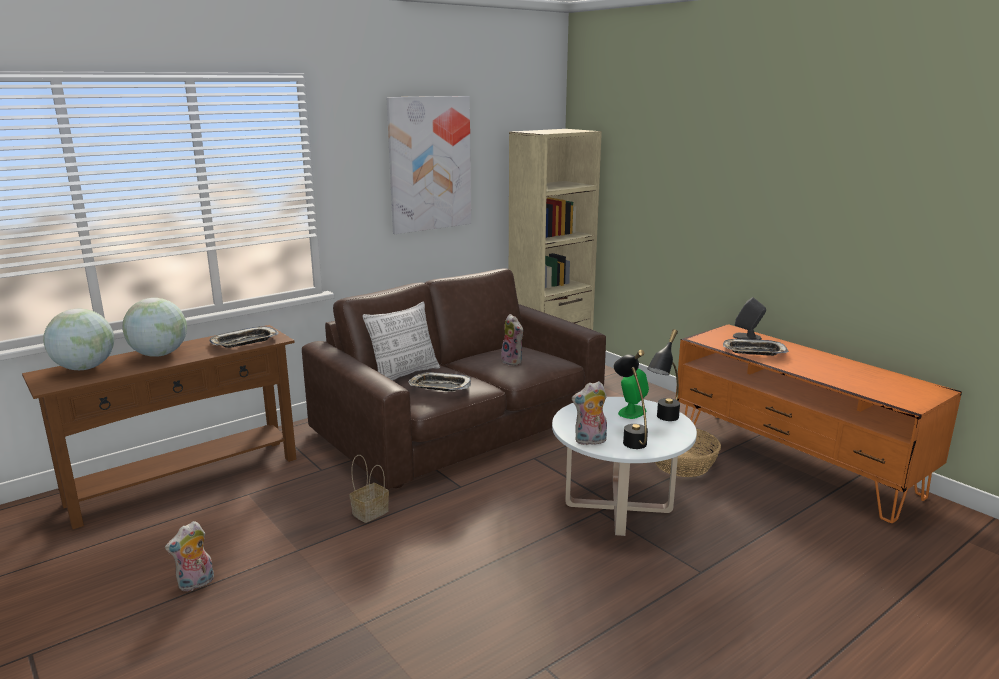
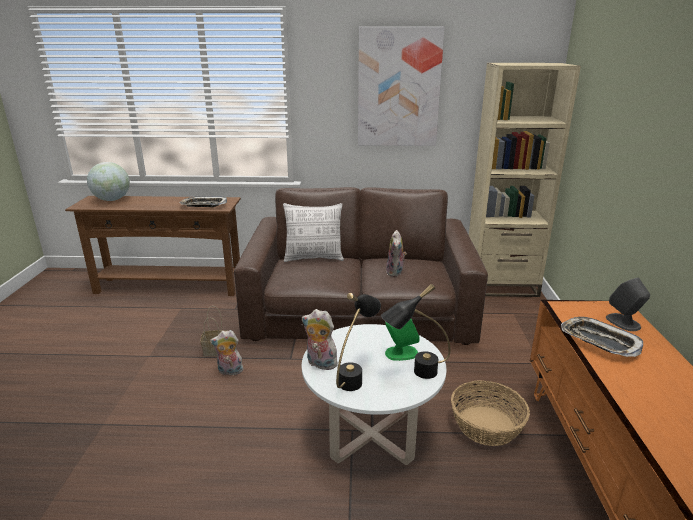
camera: 40 degrees right, 5 degrees up
(159, 354) = (154, 201): globe -> none
(196, 584) = (84, 351): plush toy -> plush toy (229, 372)
(439, 386) = (309, 274): tray -> none

